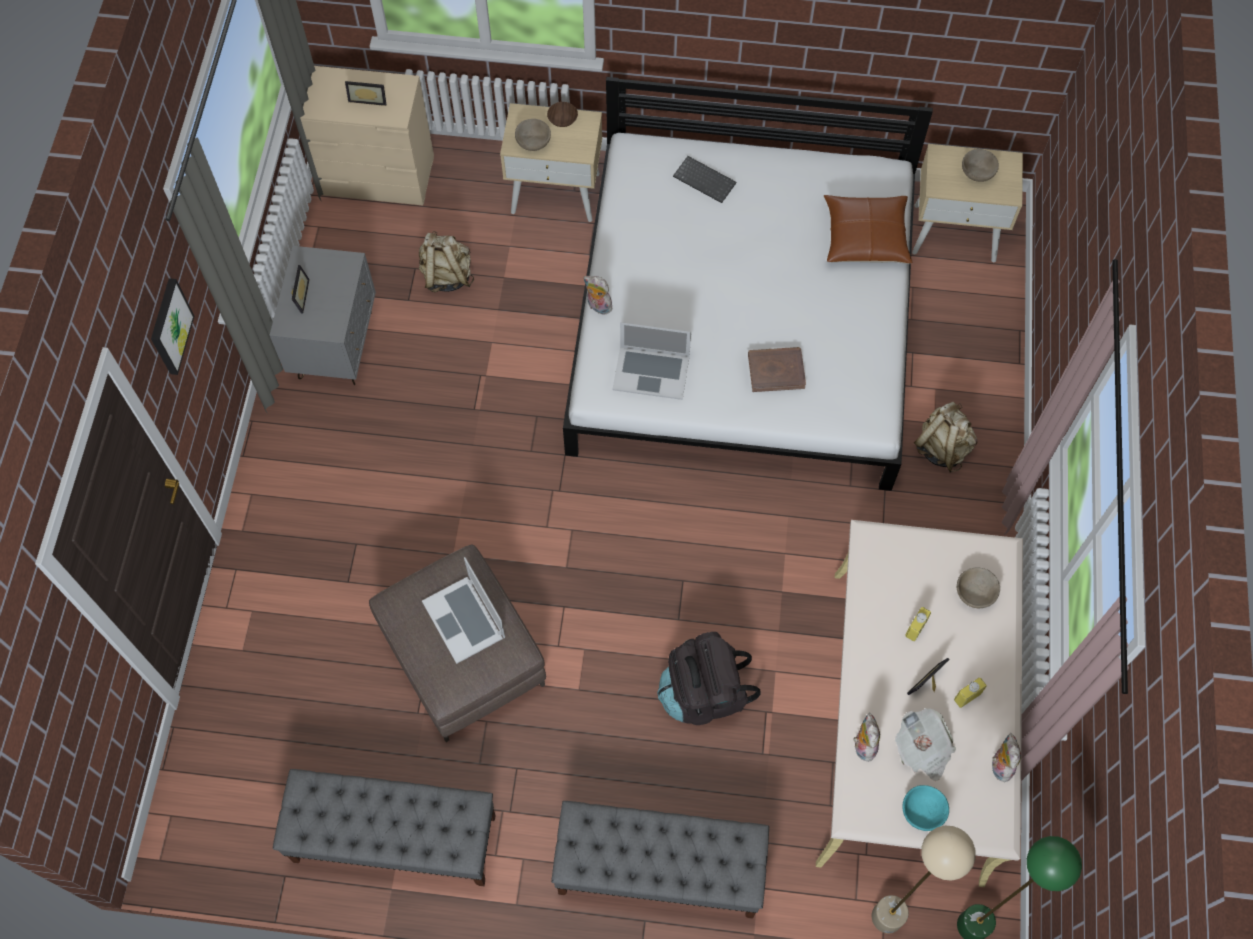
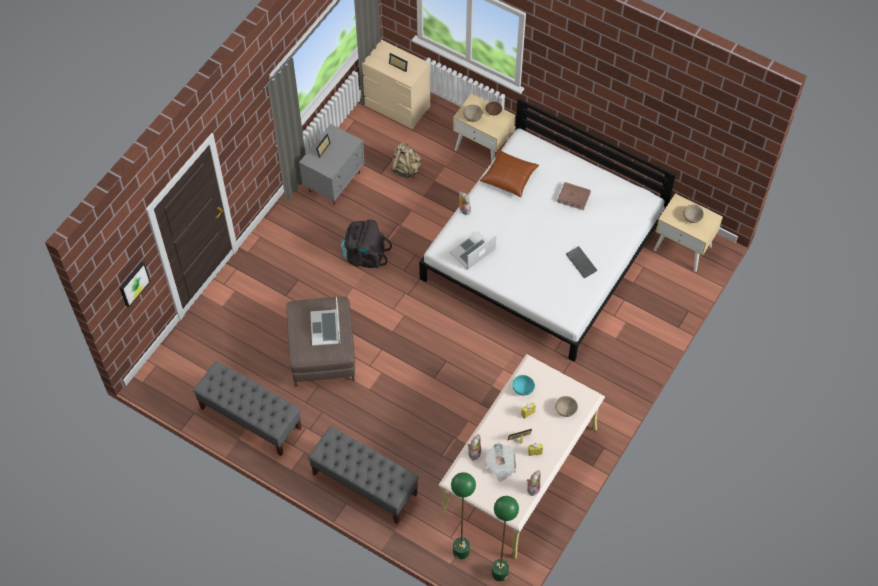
camera: 25 degrees right, 5 degrees down
(169, 326) = (247, 137): picture -> picture (133, 283)
(651, 372) = (472, 251): laptop -> laptop turned 105 degrees clockwise
(703, 694) = (428, 416): black backpack -> black backpack (364, 255)
(705, 180) = (551, 168): keyboard -> keyboard (582, 262)
(776, 370) = (535, 274): brown book -> brown book (574, 197)
(865, 237) = (617, 228): brown pillow -> brown pillow (509, 177)
(887, 916) = (461, 551): beige floor lamp -> green floor lamp
(922, 812) = (485, 491): turquoise bowl -> turquoise bowl (523, 389)
(942, 447) = (612, 351): beige backpack -> none

